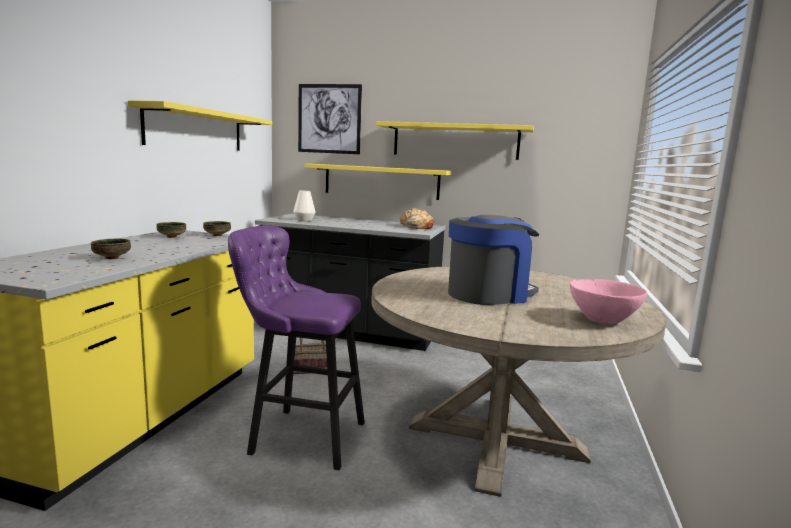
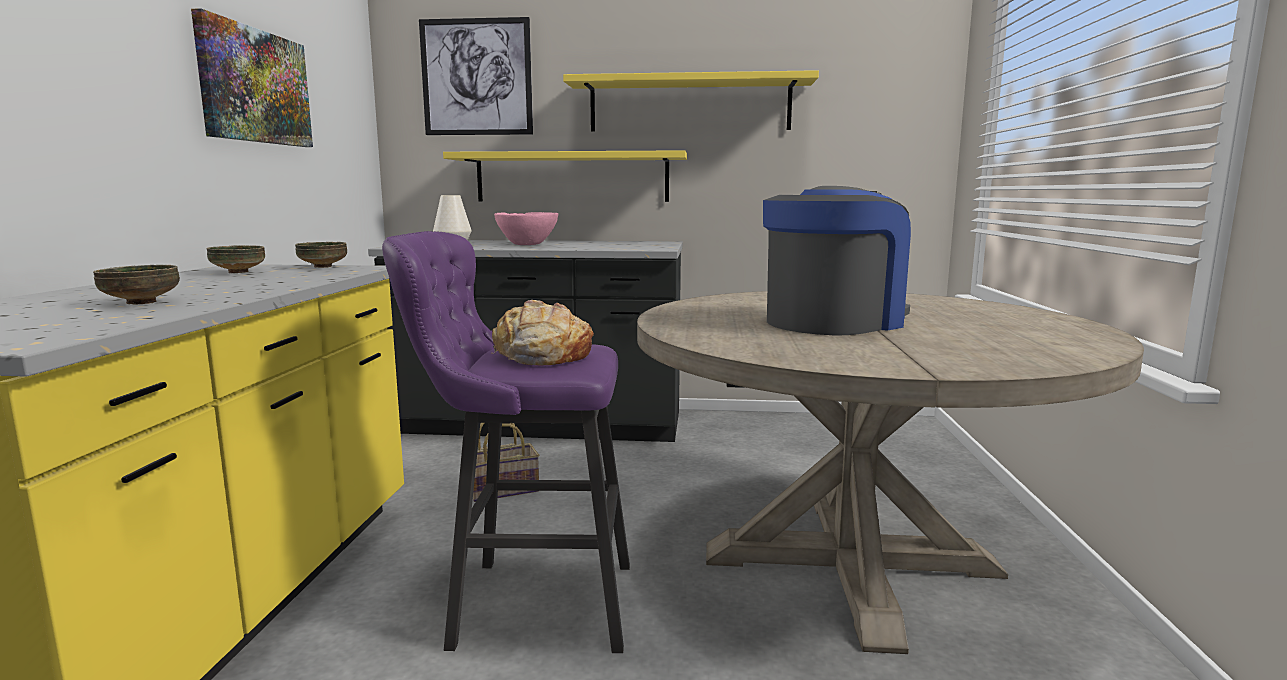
camera: 10 degrees left, 0 degrees up
(196, 130) = (255, 86): yellow shelf -> picture
(416, 227) = (642, 244): bread -> bread (541, 355)
(603, 321) = (1046, 341): pink bowl -> pink bowl (527, 245)

